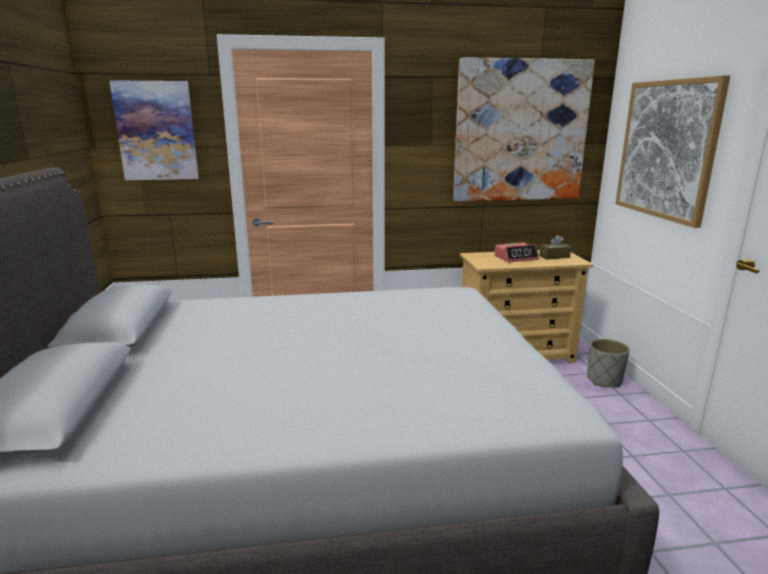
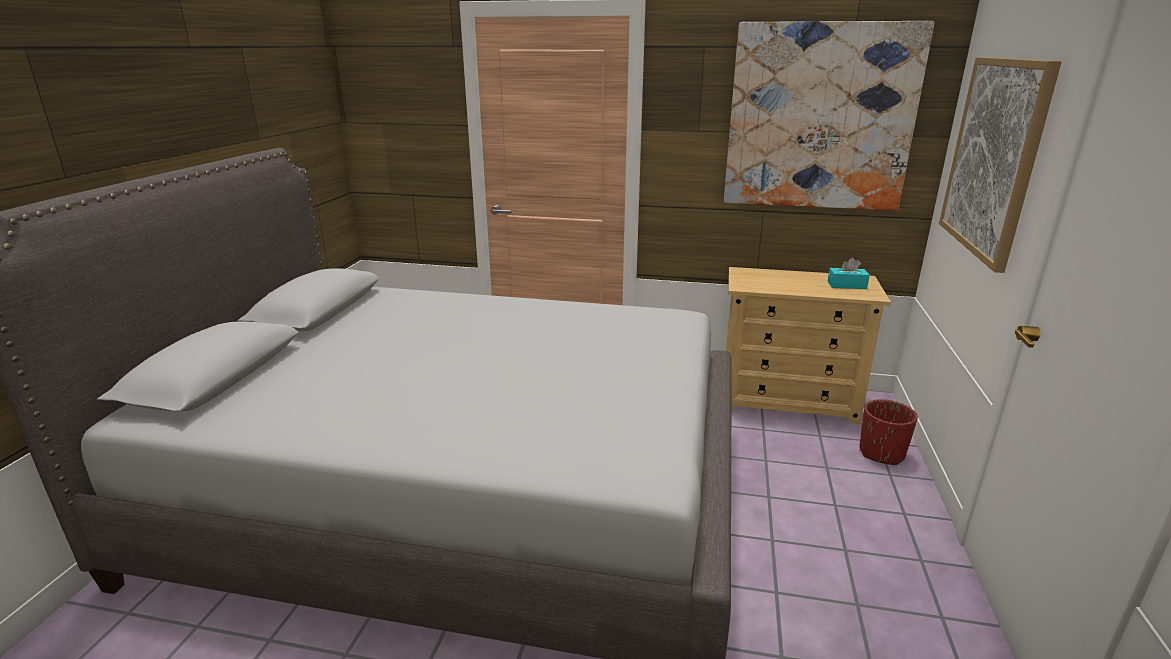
camera: 20 degrees right, 5 degrees up
(156, 131) = (400, 107): picture -> none
(516, 258) = (793, 281): alarm clock -> none
(554, 257) = (846, 285): brown tissue box -> turquoise tissue box
(604, 380) = (881, 454): grey planter -> red planter

